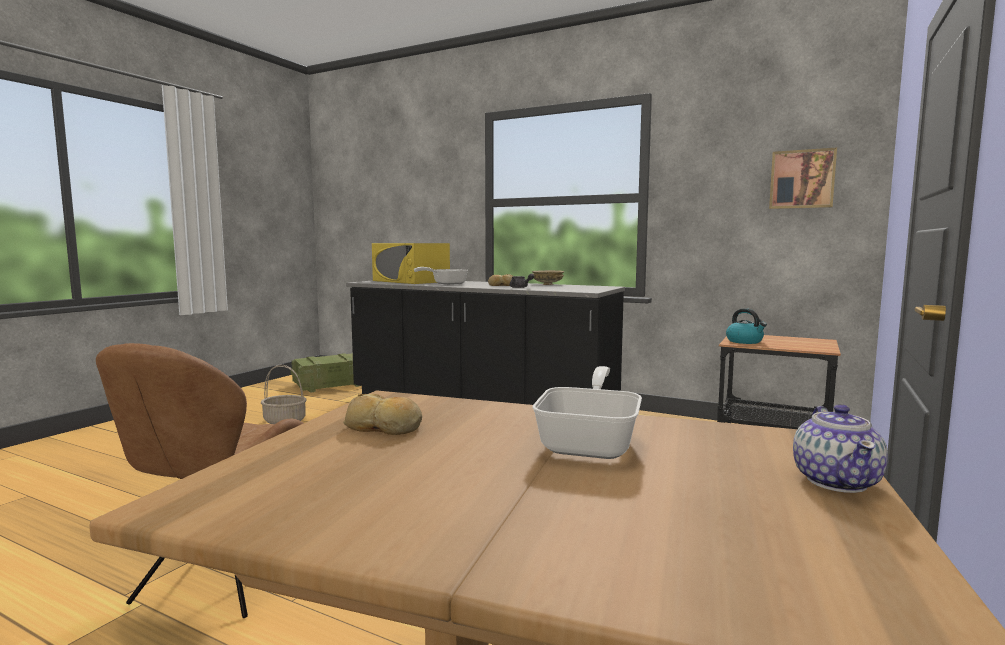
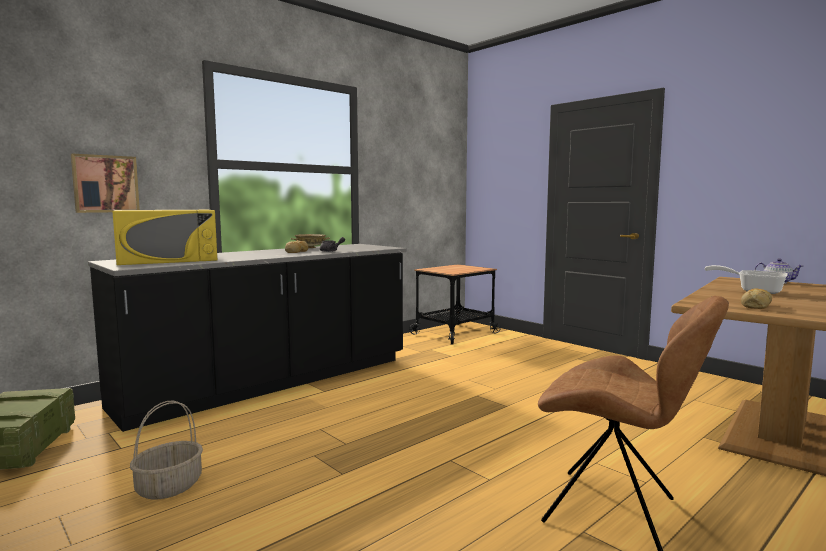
camera: 70 degrees left, 0 degrees up
(445, 284) = (242, 256): frying pan -> none
(745, 341) = (449, 271): kettle -> none
(802, 179) = (435, 167): picture -> picture (105, 184)

